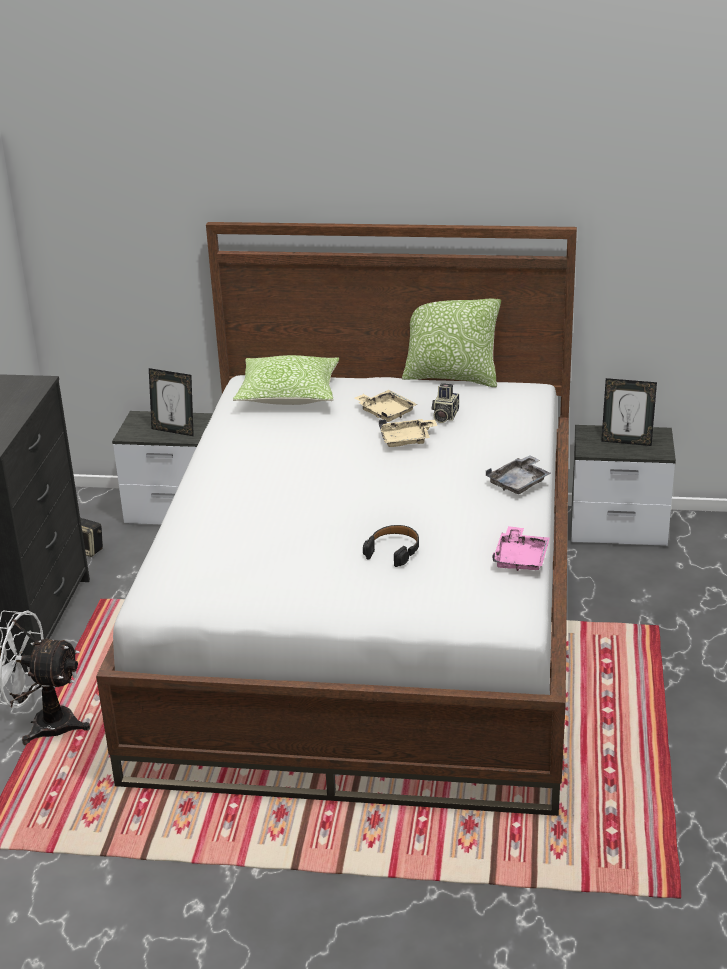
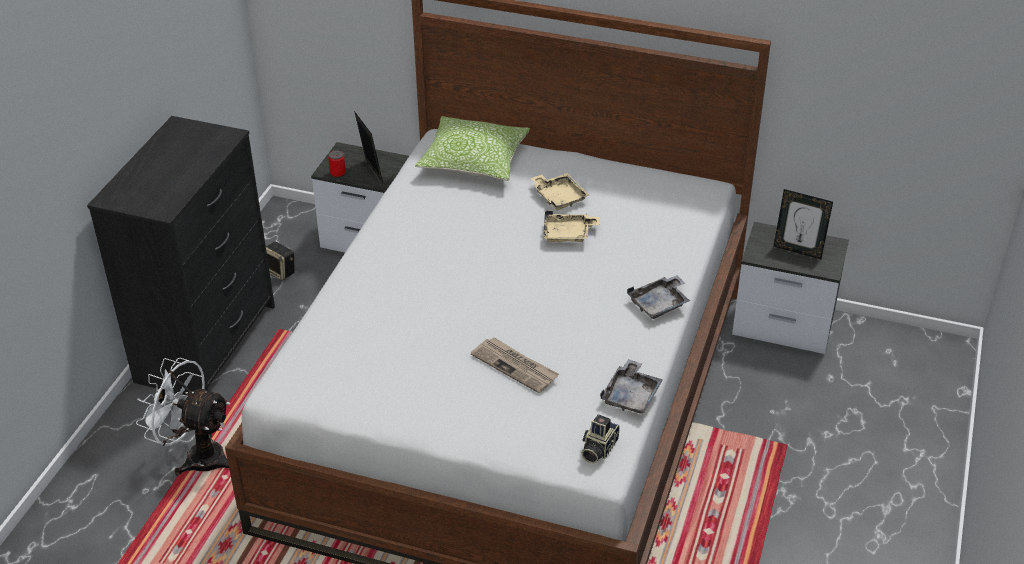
camera: 10 degrees right, 10 degrees up
(140, 435) = (338, 173): none -> can
(174, 430) = (370, 172): picture frame -> picture frame turned 150 degrees counterclockwise
(393, 550) = (515, 366): black headphones -> newspaper
(444, 416) = (613, 210): camera -> camera (597, 449)
(451, 377) = (636, 162): pillow -> none
(520, 558) = (631, 395): pink tray -> grey tray

